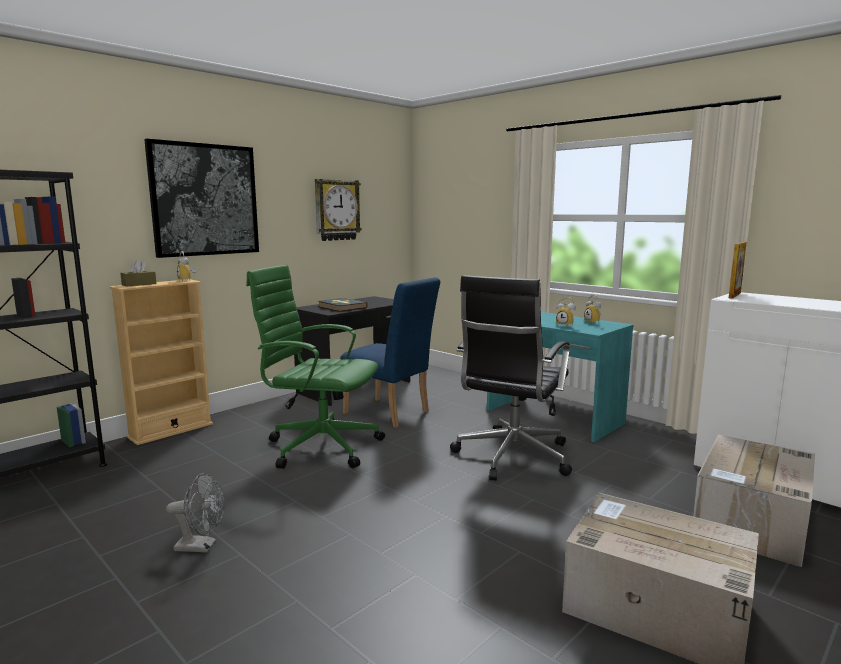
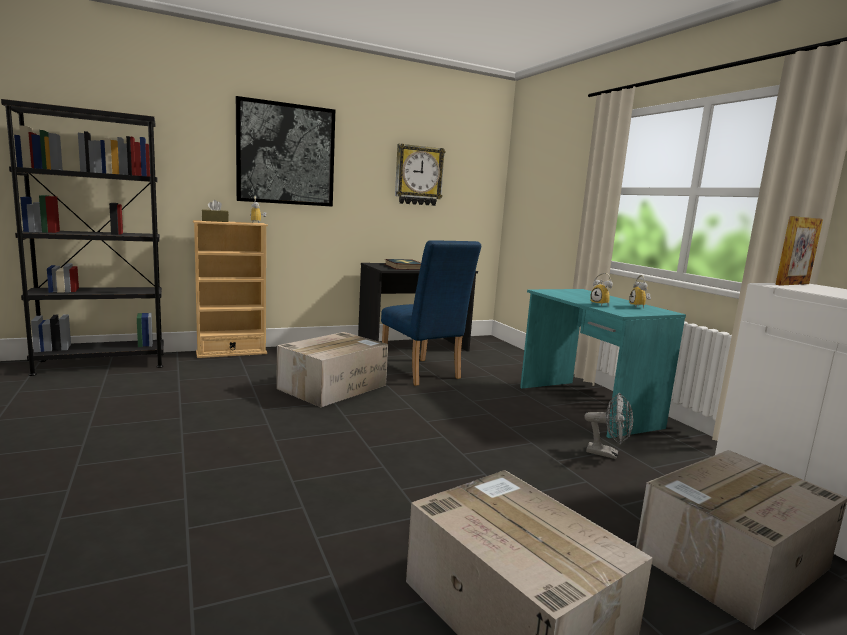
camera: 20 degrees right, 0 degrees up
(201, 546) = (162, 439): grey fan -> grey fan (607, 454)
(320, 446) = (333, 386): green office chair -> cardboard box
(511, 457) = (502, 432): black office chair -> none

